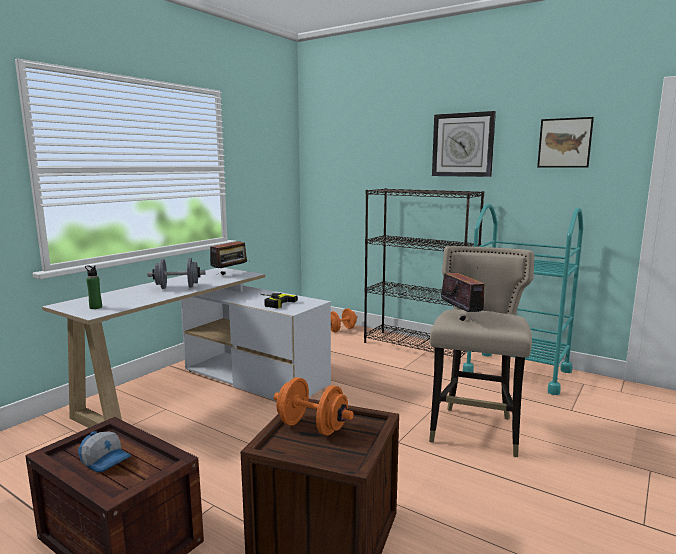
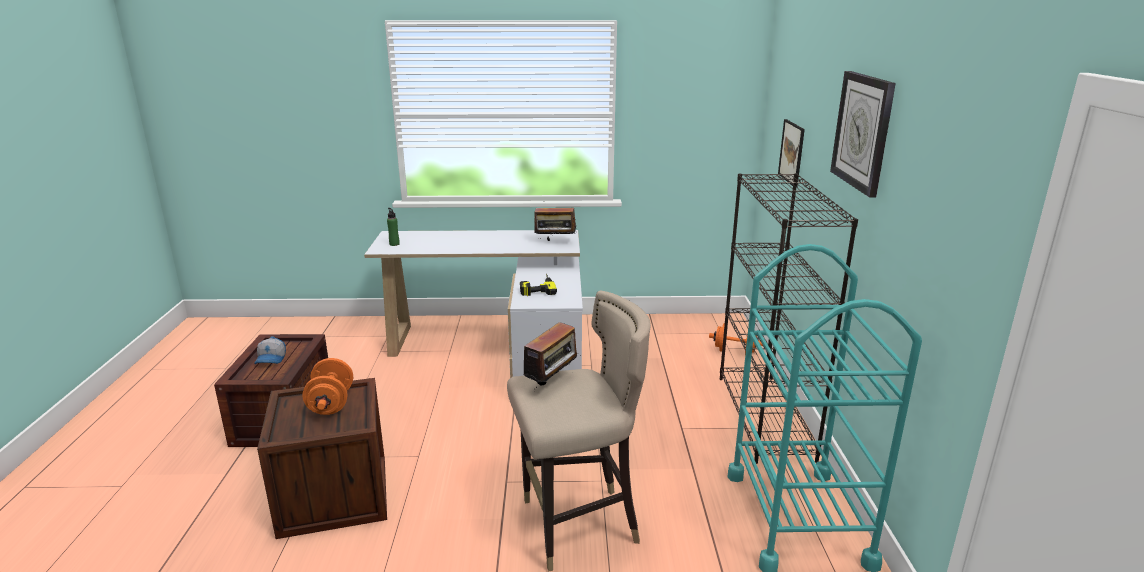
camera: 55 degrees right, 10 degrees up
(177, 287) = (481, 243): grey dumbbell -> none
(564, 143) = (945, 170): picture -> picture (791, 152)

